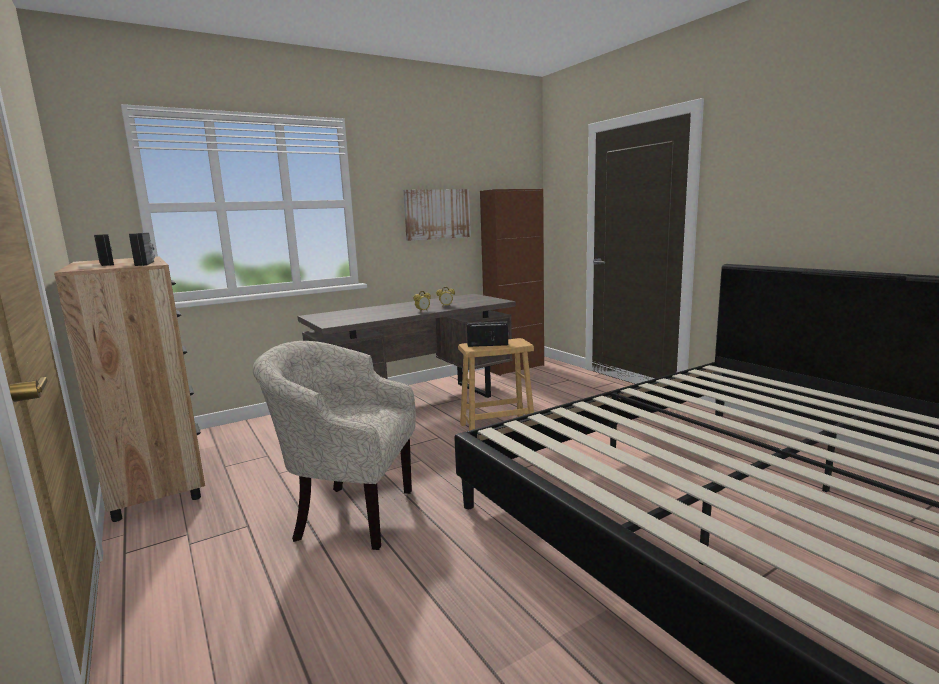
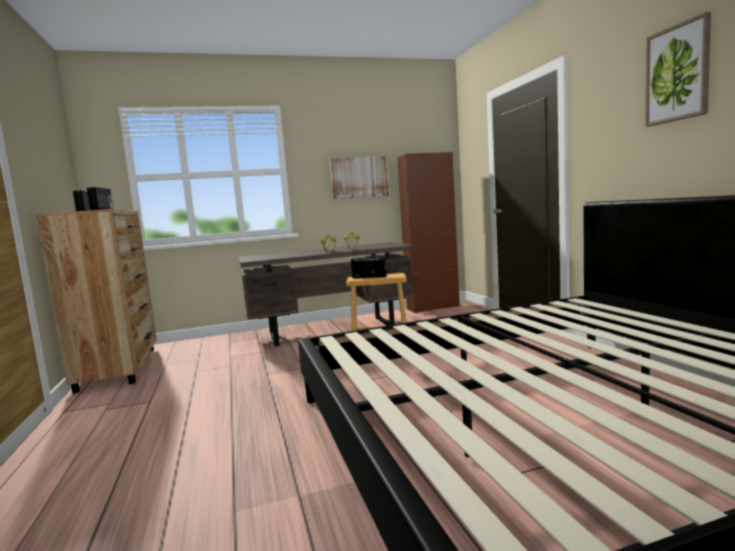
camera: 15 degrees right, 5 degrees down
(348, 514) = (220, 400): beige armchair -> none
(844, 141) = (677, 73): none -> picture

